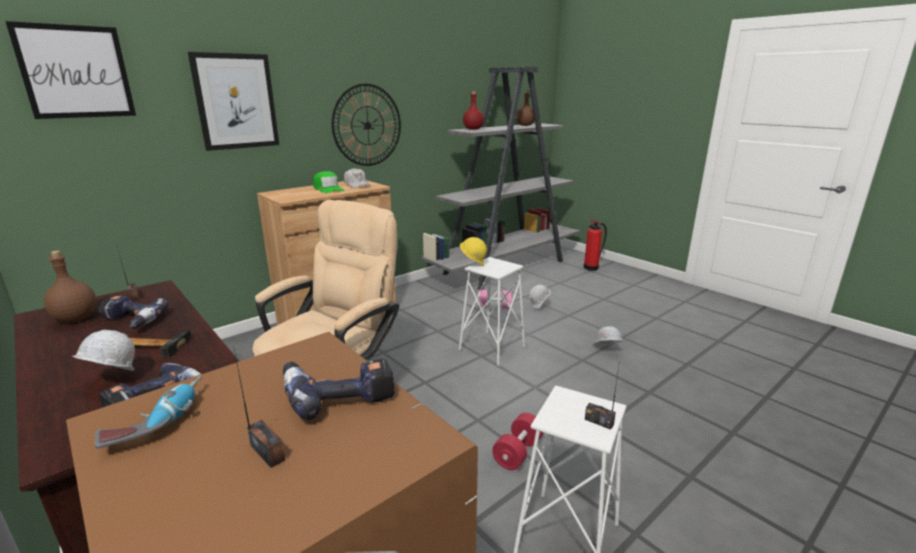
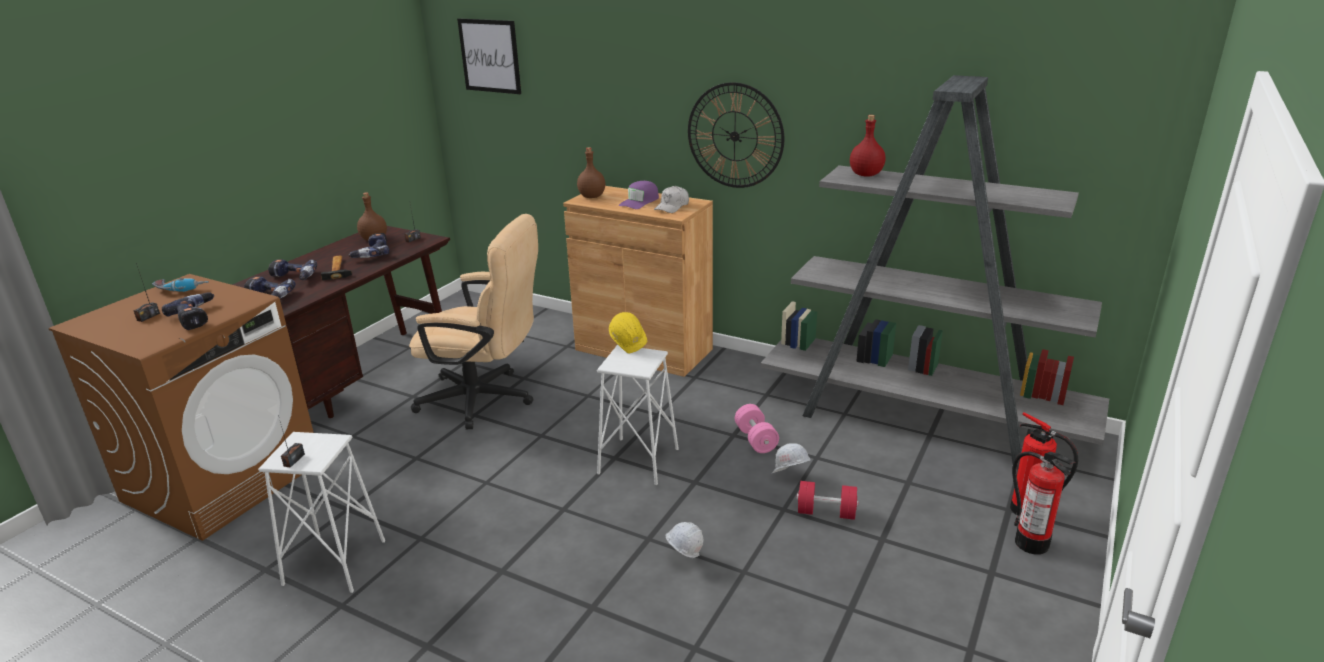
camera: 70 degrees right, 5 degrees up
(112, 381) = (293, 278): white hard hat -> power drill
(236, 102) = (594, 90): picture -> none
(328, 189) = (640, 201): green cap -> purple cap
(517, 452) = (441, 517): red dumbbell -> red dumbbell (826, 512)
(525, 125) = (995, 191): brown bottle -> brown bottle (591, 196)
(615, 273) = (1031, 543): none -> fire extinguisher

